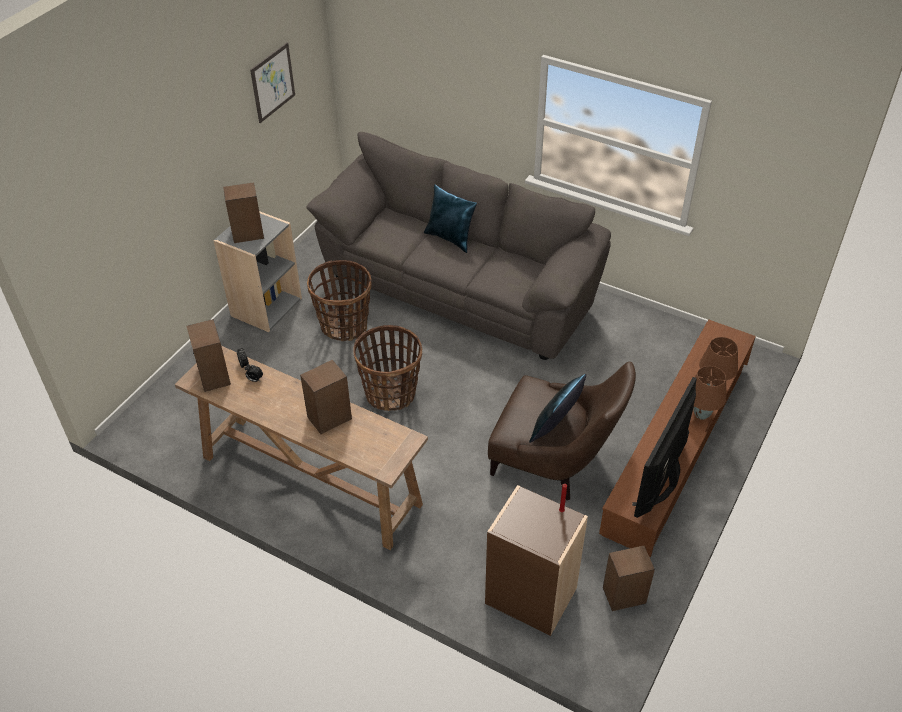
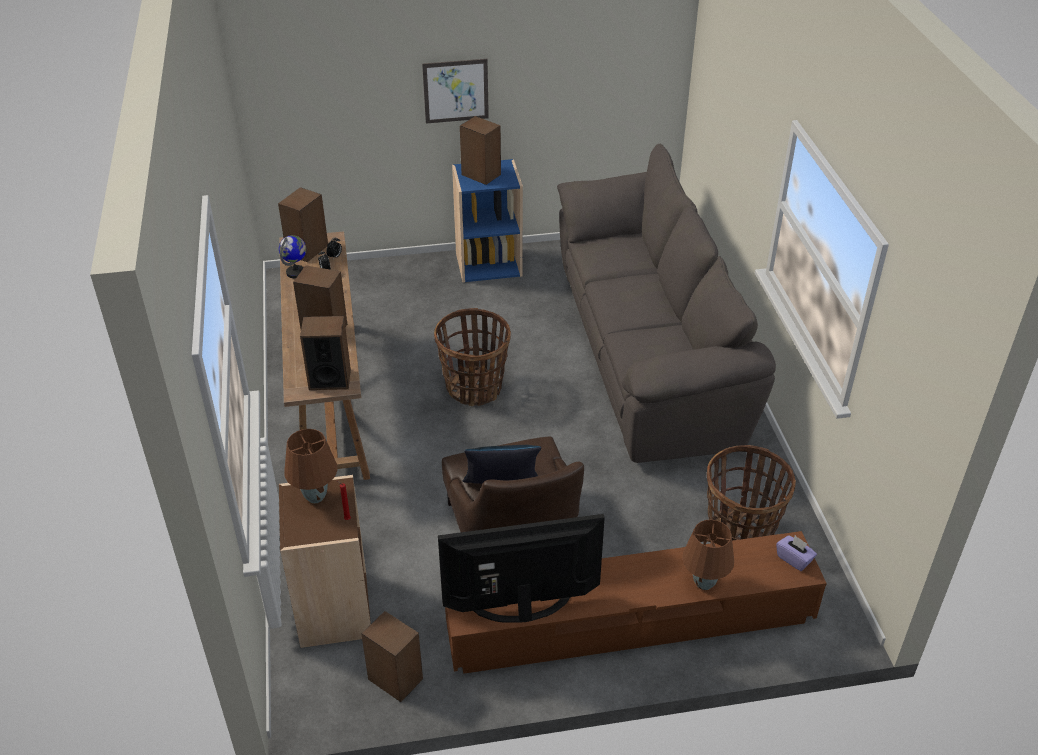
camera: 50 degrees right, 5 degrees down
(236, 398) = (296, 272): none -> globe
(266, 306) = (489, 264): grey bookcase -> blue bookcase
(272, 82) = (588, 47): picture -> picture (456, 91)
(344, 325) = (520, 317): basket -> basket (740, 534)
(393, 445) = (329, 379): none -> speaker
(450, 238) = (653, 289): blue pillow -> none
(701, 415) = (649, 594): brown table lamp -> brown table lamp (315, 496)
(727, 336) = (794, 559): none -> purple tissue box

